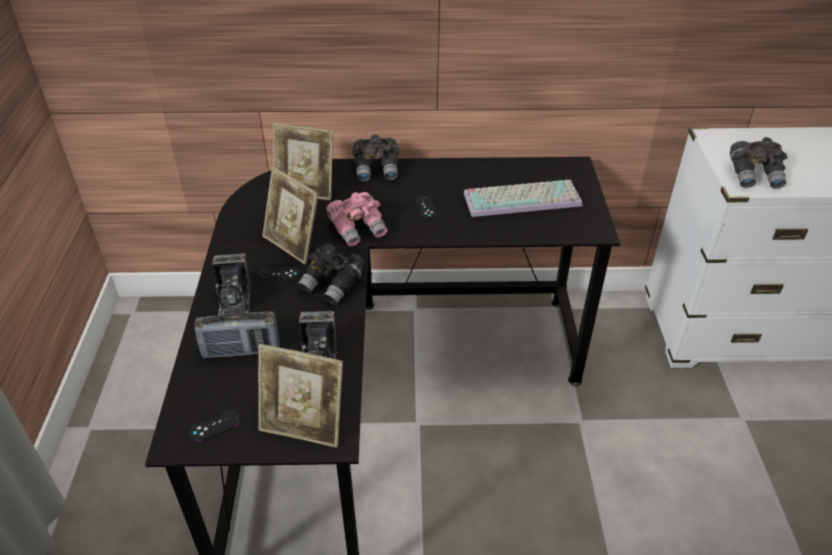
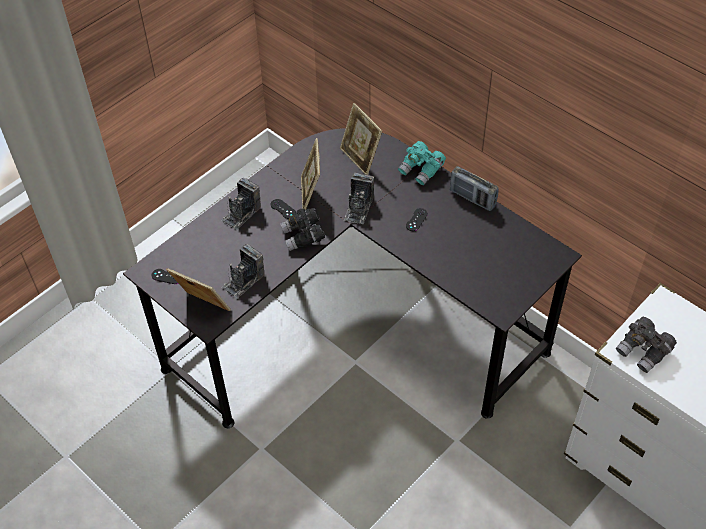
camera: 45 degrees right, 10 degrees up
(241, 351) = (217, 244): radio -> radio (472, 198)
(304, 426) = (203, 307): picture frame -> picture frame turned 150 degrees clockwise
(358, 229) = (358, 208): pink binoculars -> camera
(377, 169) = (421, 170): grey binoculars -> turquoise binoculars
(523, 198) = (487, 255): keyboard -> none

